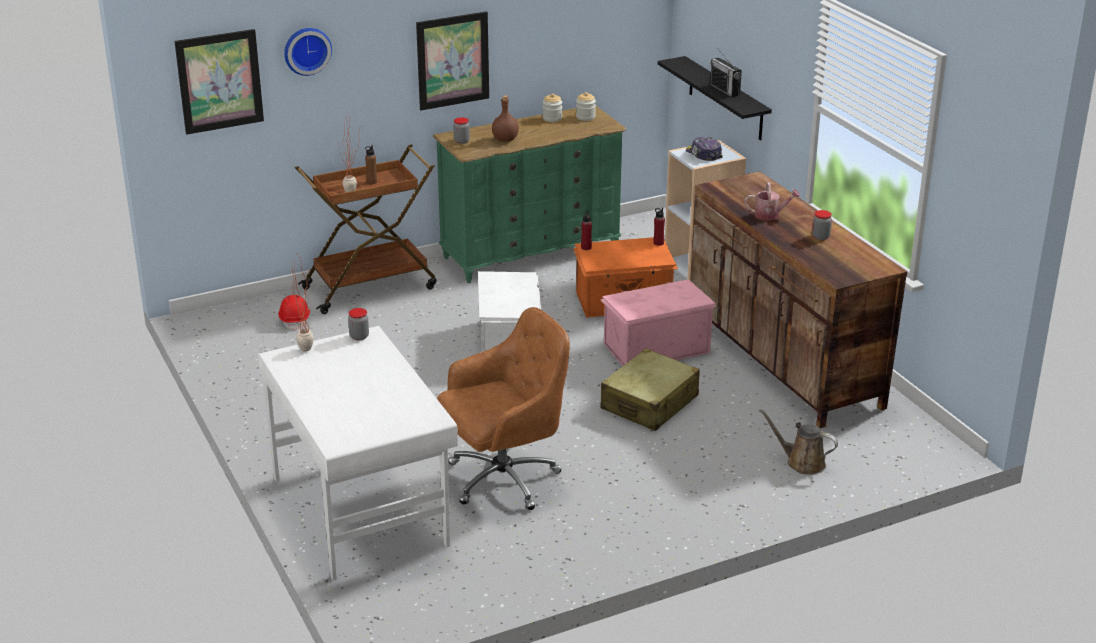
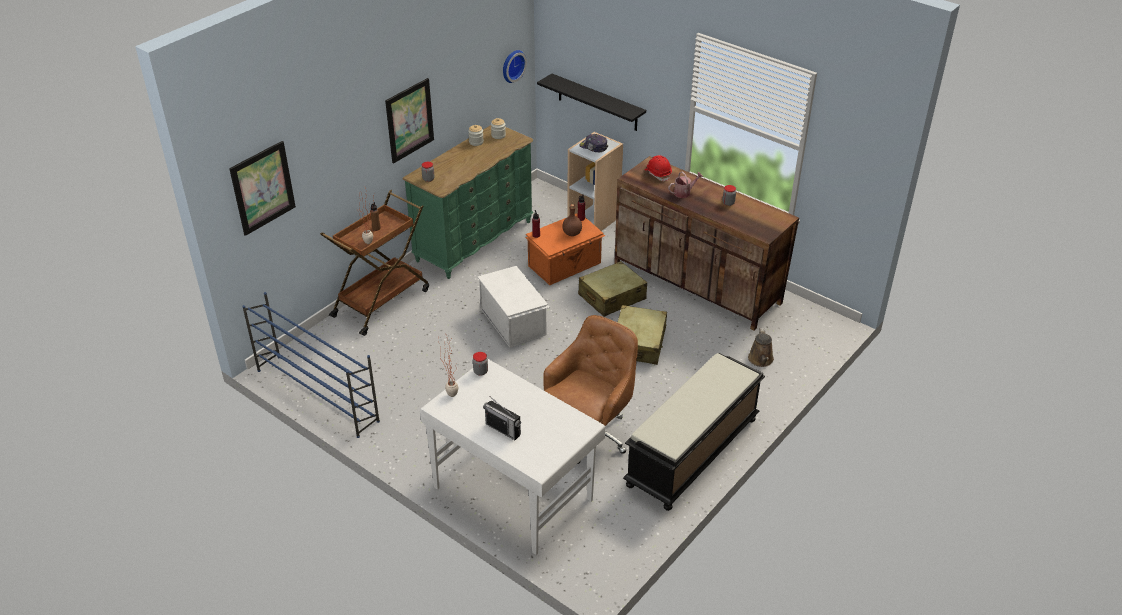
camera: 25 degrees left, 10 degrees up
(222, 356) = (317, 395): none -> blue shoe rack
(295, 320) = (347, 347): red hard hat -> red hard hat (658, 174)
(306, 50) = (317, 144): wall clock -> wall clock (512, 65)
(505, 140) = (459, 170): brown bottle -> brown bottle (572, 233)
(621, 535) = (692, 453): none -> black bench
(655, 348) = (611, 297): pink storage box -> beige suitcase
(725, 90) = (603, 99): radio -> radio (503, 429)
(802, 462) = (761, 360): brown watering can -> brown watering can turned 90 degrees counterclockwise

